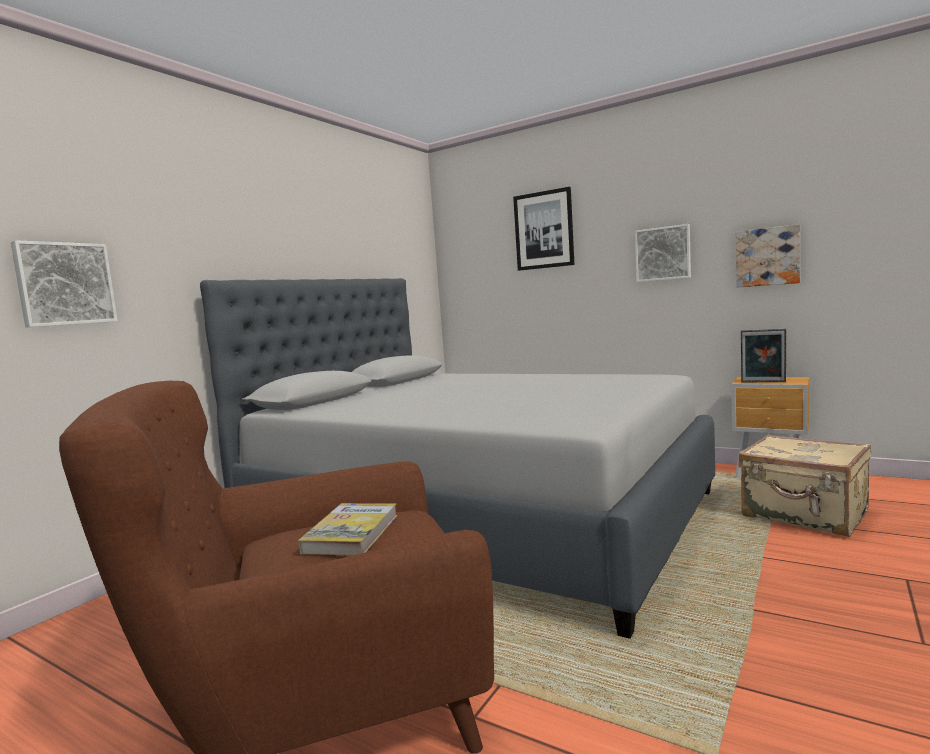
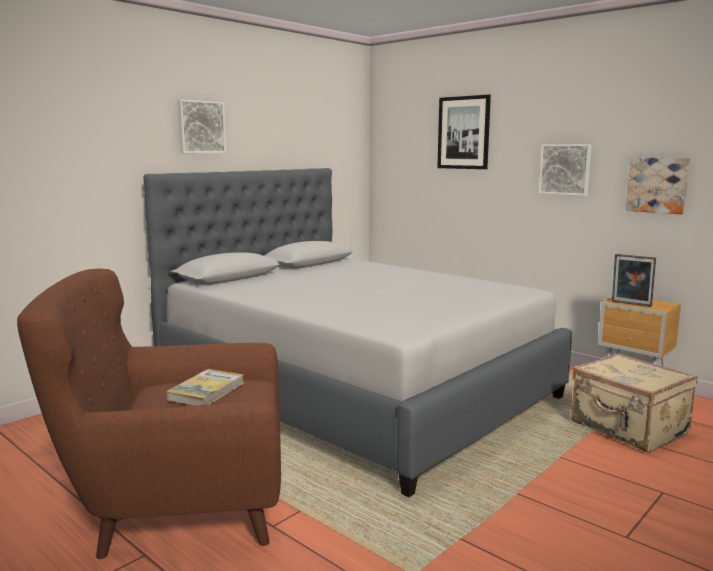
camera: 10 degrees right, 5 degrees up
(65, 284) = (42, 177): picture -> picture (200, 127)

